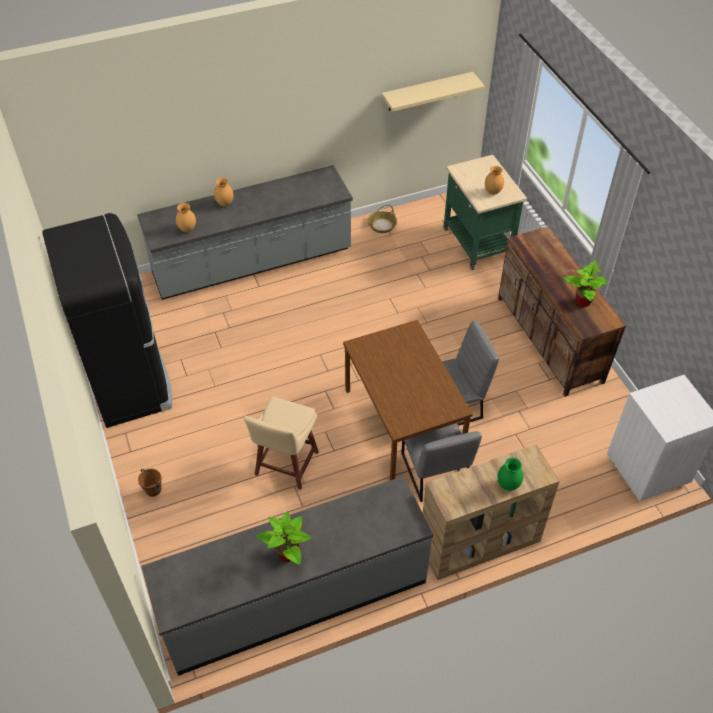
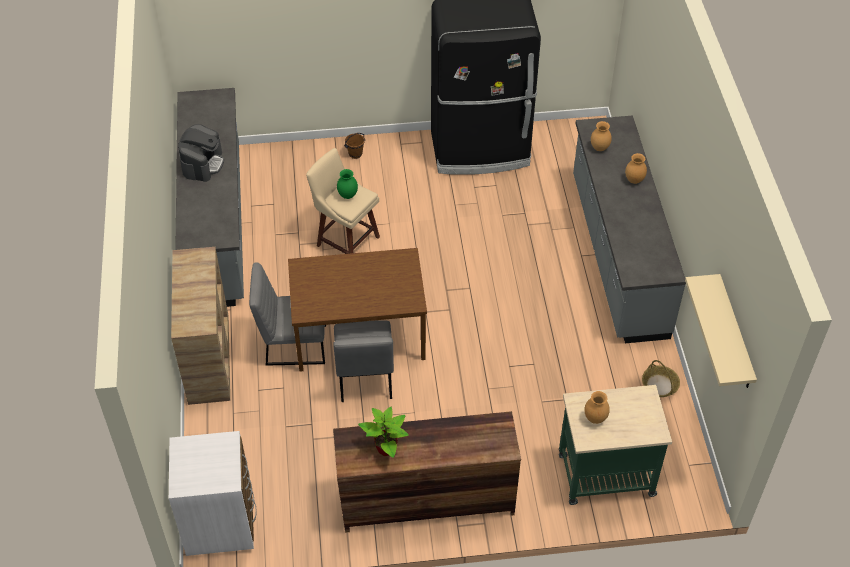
camera: 105 degrees right, 0 degrees up
(288, 554) = (202, 163): potted plant -> coffee machine
(508, 485) = (184, 300): green vase -> green vase (347, 195)

